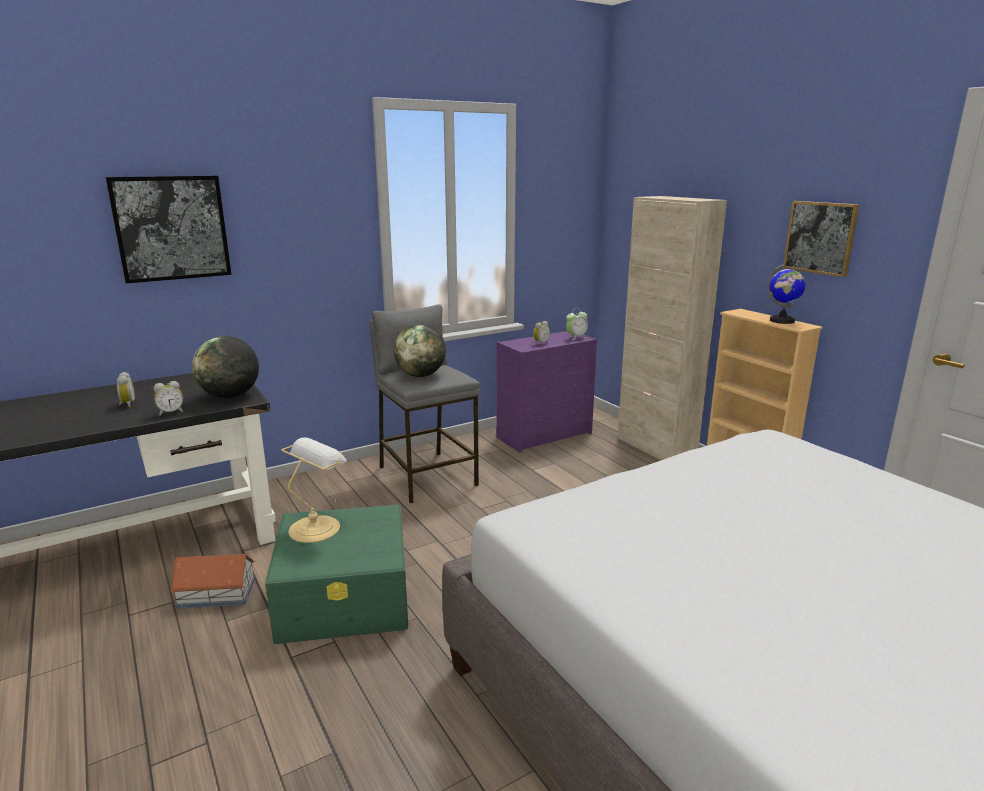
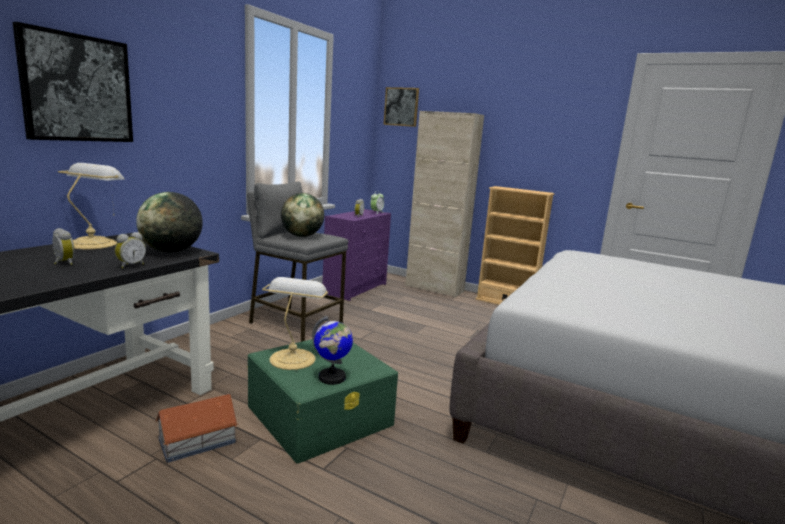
camera: 30 degrees left, 5 degrees down
(183, 380) = (94, 243): none -> table lamp
(782, 321) = (530, 190): globe -> globe (332, 378)
(820, 237) = (549, 138): picture -> picture (401, 107)

